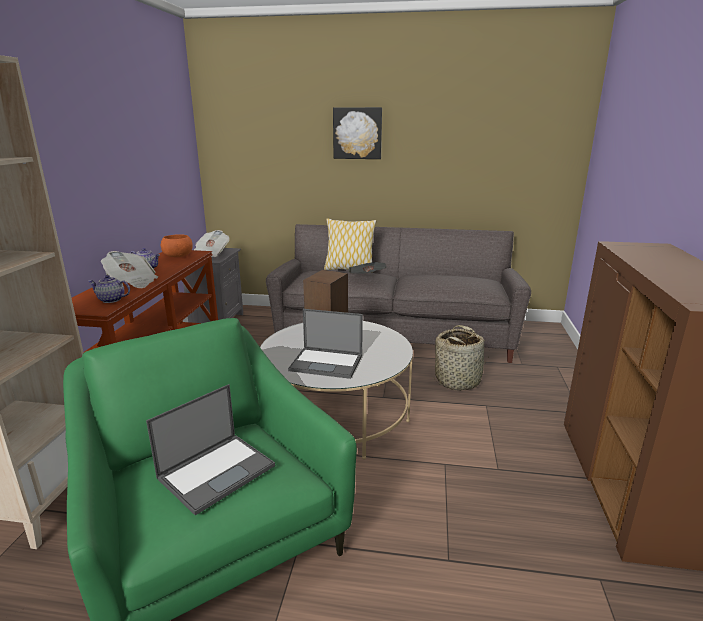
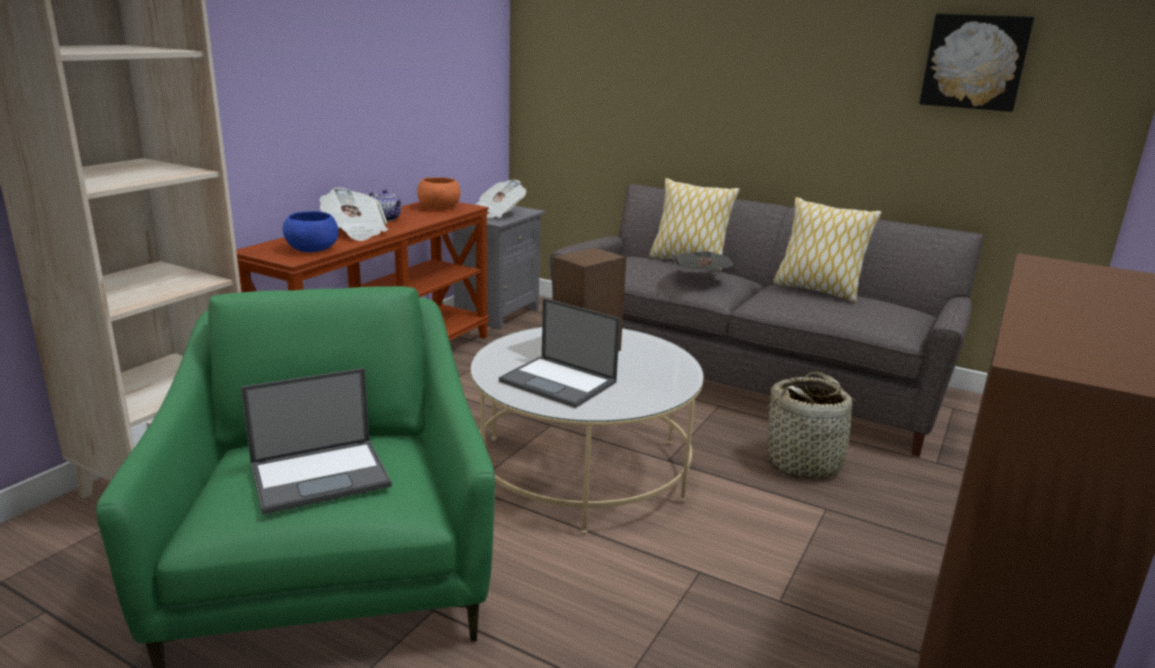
camera: 20 degrees right, 0 degrees up
(111, 300) = (312, 249): teapot -> blue bowl
(357, 133) = (737, 48): picture -> picture (975, 62)
(435, 276) = (817, 290): none -> pillow

